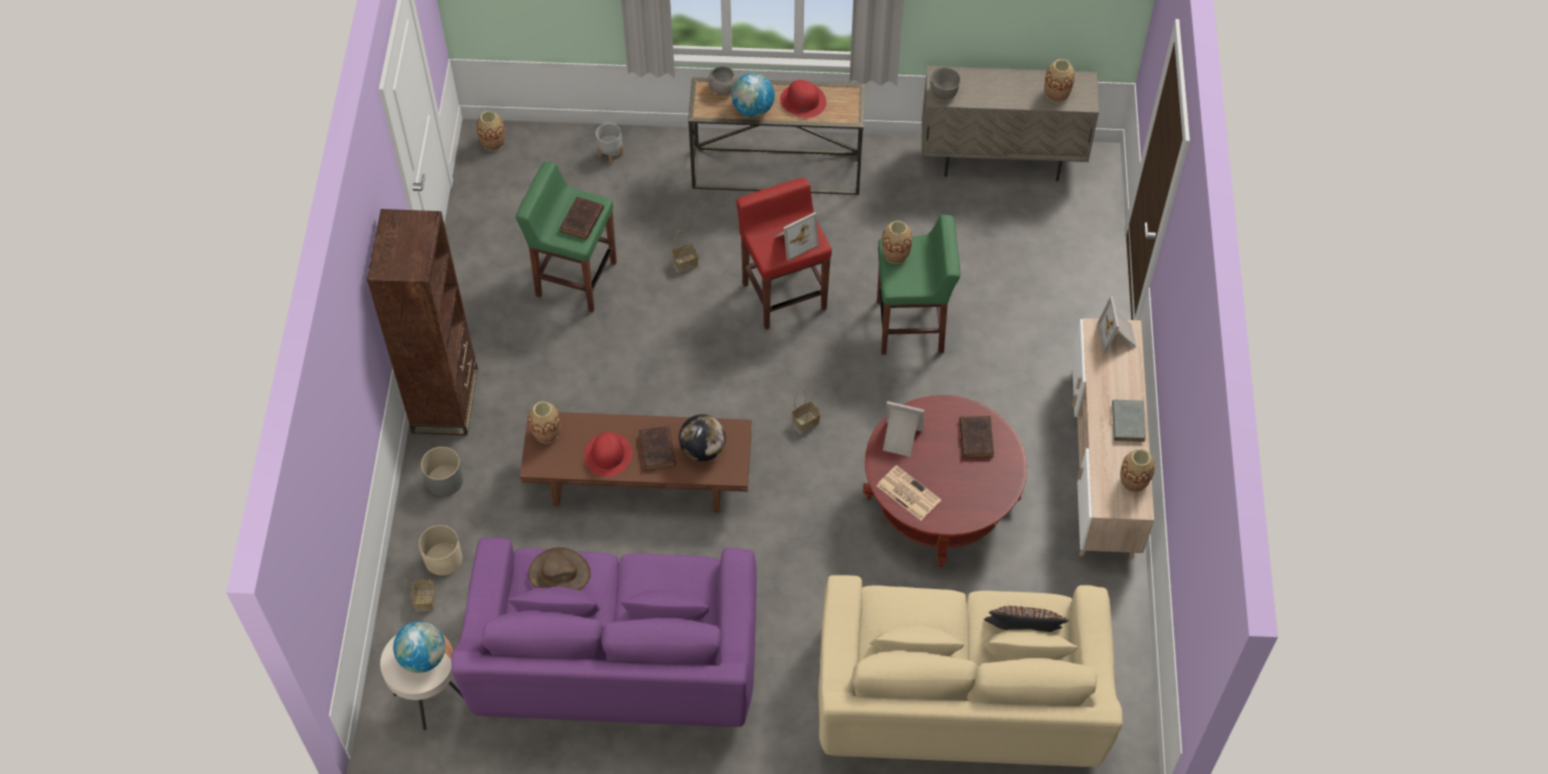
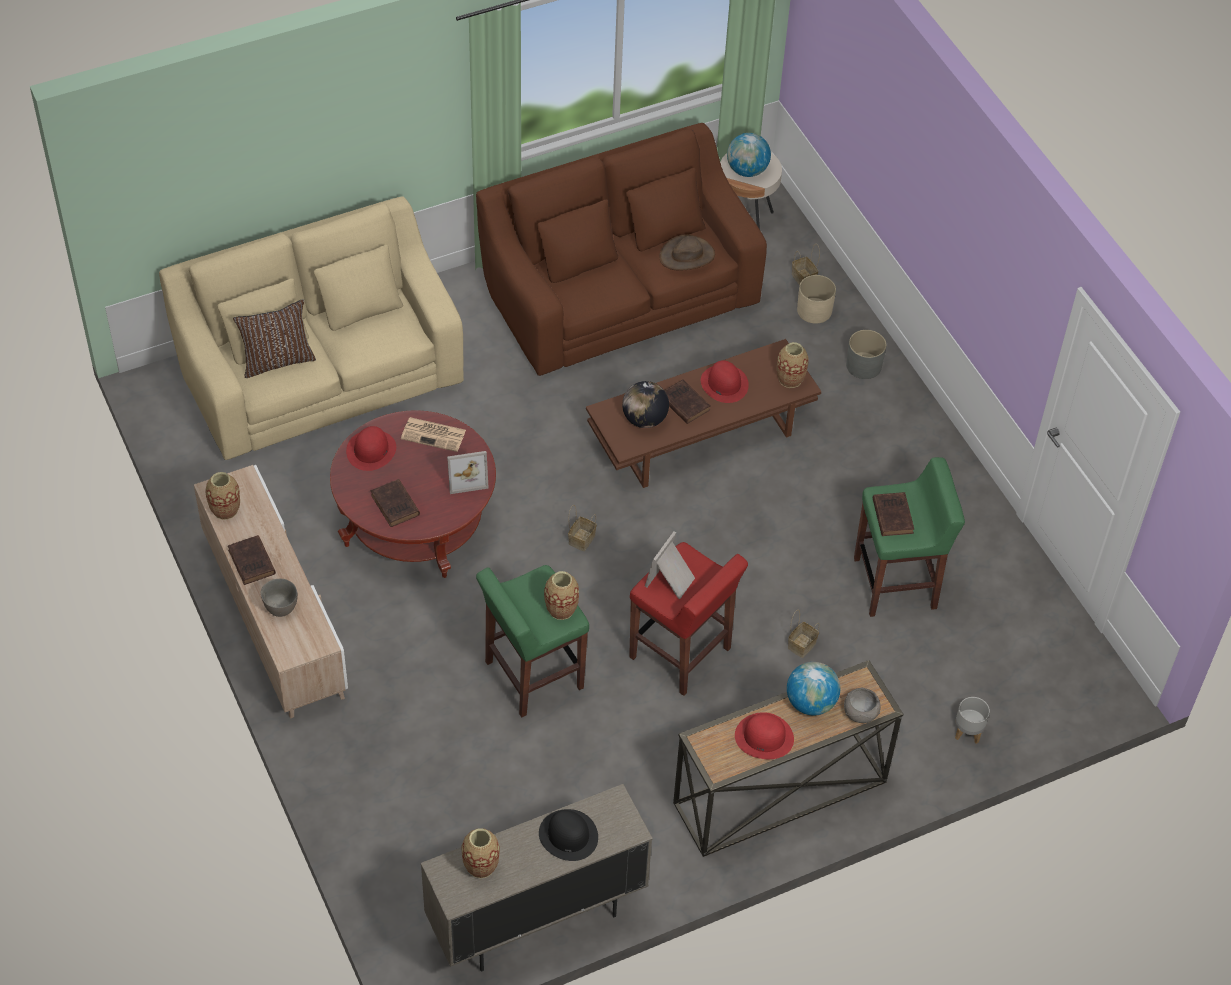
camera: 150 degrees right, 5 degrees down
(445, 400) = (920, 427): brown bookcase -> none
(493, 143) = (1097, 691): vase -> none
(616, 660) = (619, 296): purple sofa -> brown sofa
(944, 92) = (612, 810): grey bowl -> grey bowl (281, 607)
(972, 502) = (371, 450): none -> red hat
(985, 89) = (568, 835): none -> black hat
(1117, 337) = (296, 644): picture frame -> none
(1128, 421) = (252, 563): grey book -> brown book

